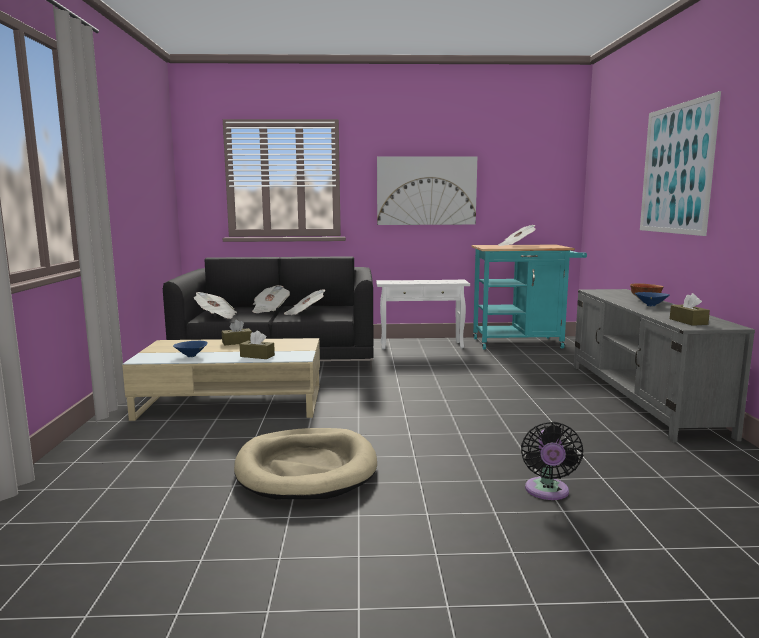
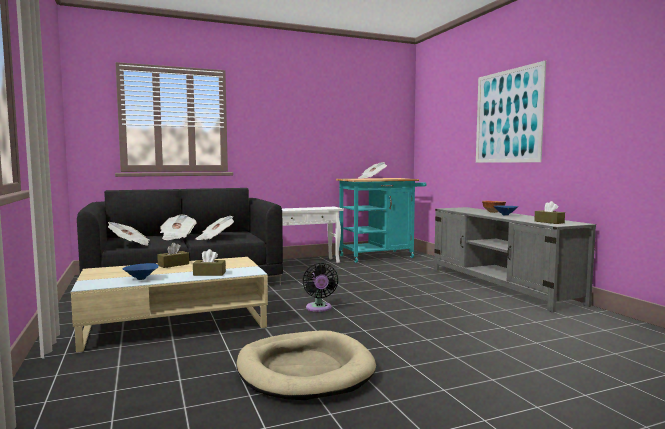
camera: 20 degrees left, 5 degrees down
(426, 191) = (299, 134): picture -> none
(547, 492) = (512, 358): black fan -> black fan (319, 308)

